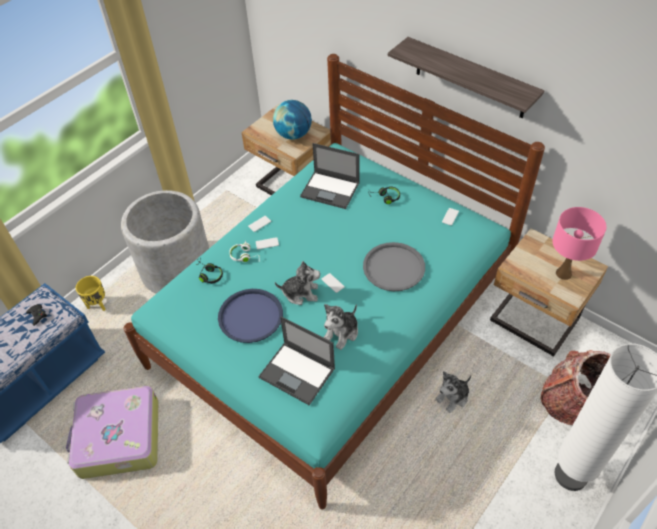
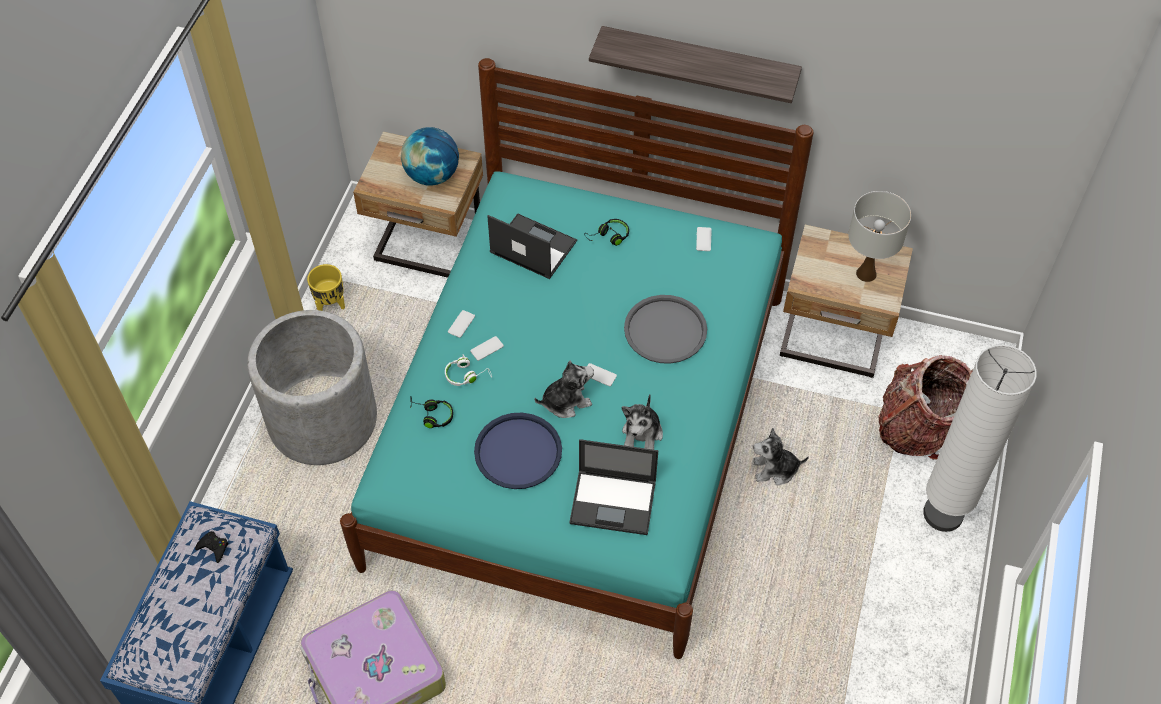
camera: 25 degrees left, 5 degrees up
(97, 305) = (235, 510): yellow planter -> yellow planter (330, 305)
(331, 190) = (532, 246): laptop -> laptop turned 150 degrees counterclockwise
(453, 397) = (775, 470): plush toy -> plush toy turned 60 degrees clockwise
(563, 273) = (866, 274): pink table lamp -> white table lamp

